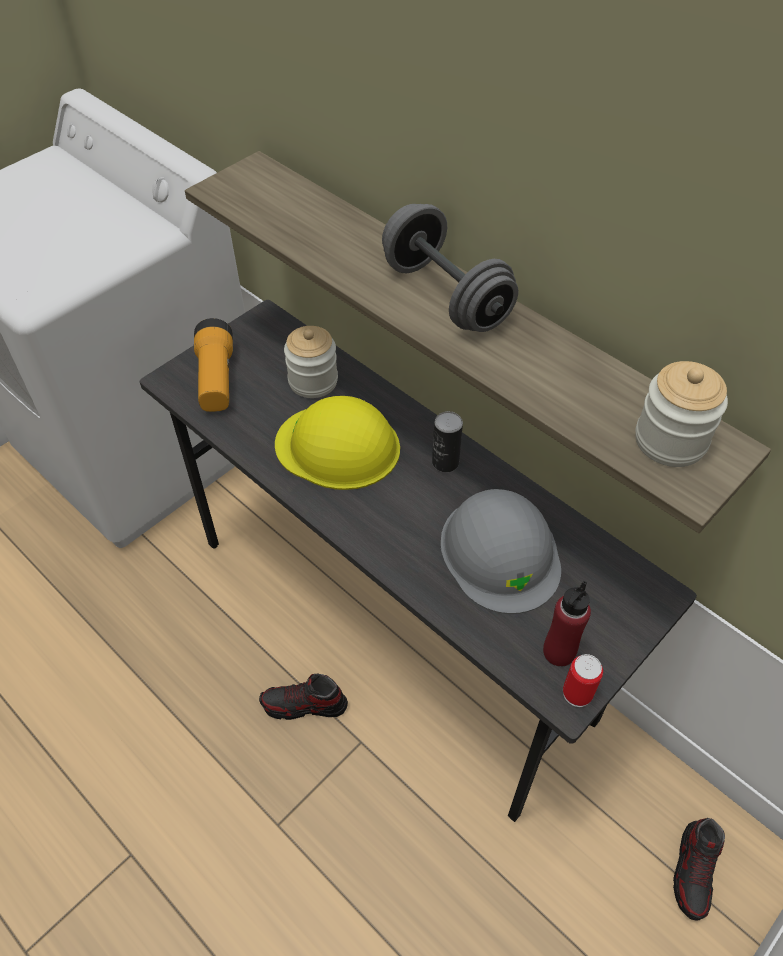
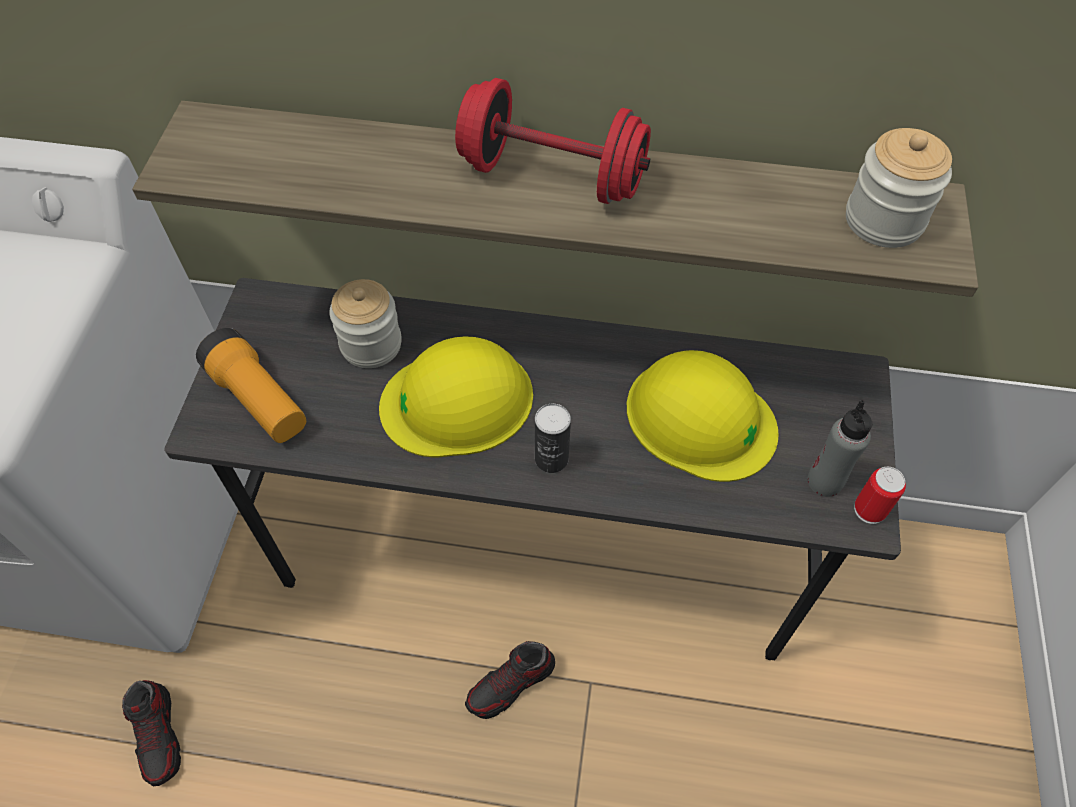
camera: 35 degrees left, 5 degrees up
(445, 462) = (577, 357): can -> can (551, 459)
(446, 295) = (552, 175): grey dumbbell -> red dumbbell
(500, 552) = (700, 417): grey hard hat -> yellow hard hat
(559, 651) = (824, 481): red bottle -> grey bottle
(694, 871) = (933, 601): shoe -> shoe (159, 735)

